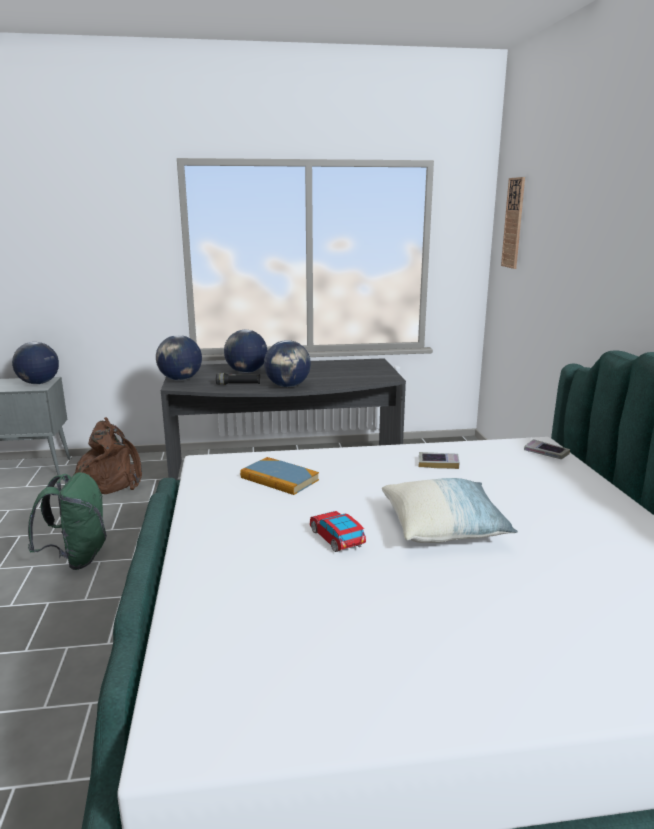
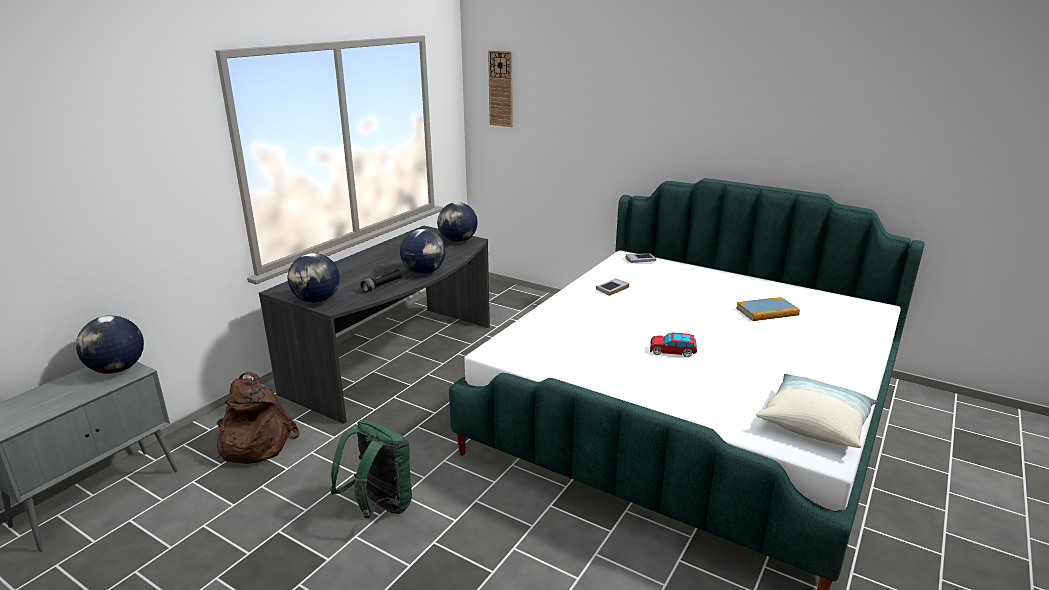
camera: 50 degrees left, 5 degrees up
(246, 372) = (353, 273): globe -> globe (457, 241)
(279, 479) = (564, 338): book -> book (767, 312)
(444, 527) = (693, 320): pillow -> pillow (814, 423)

